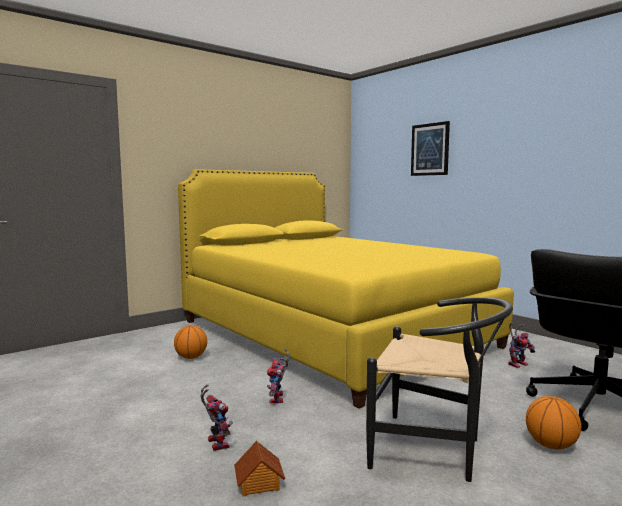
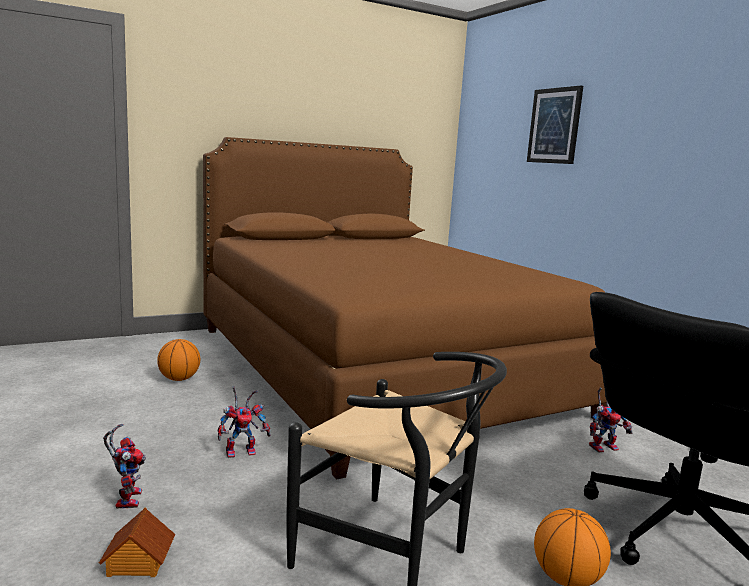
camera: 10 degrees right, 5 degrees up
(278, 399) = (243, 451): toy robot -> toy robot turned 120 degrees counterclockwise
(331, 333) = (375, 368): yellow bed -> brown bed

